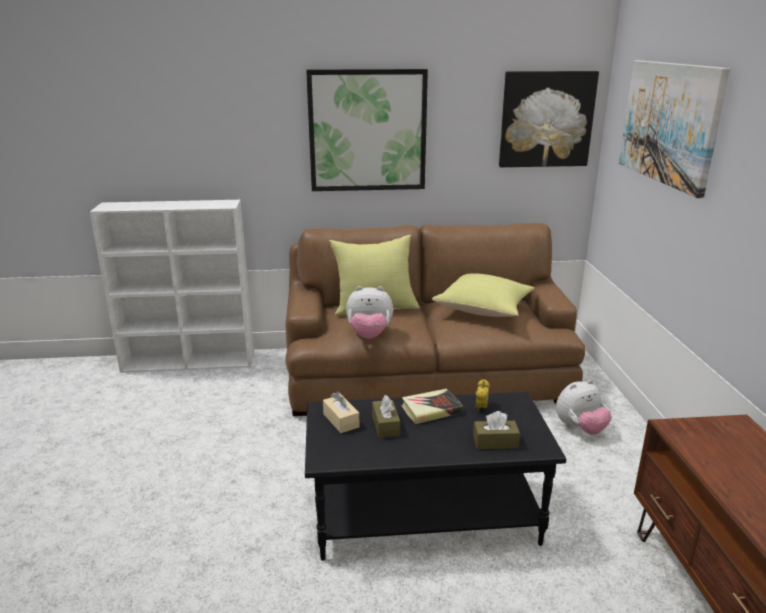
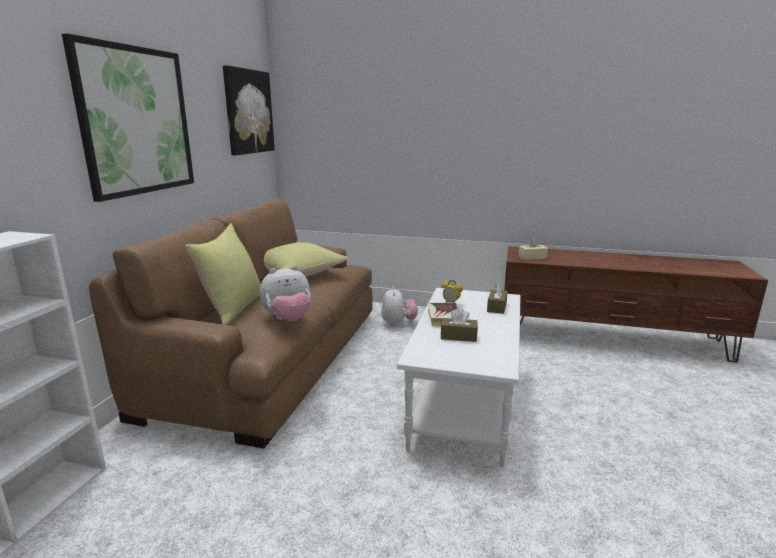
camera: 70 degrees left, 5 degrees down
(341, 420) = (441, 352): beige tissue box -> beige tissue box (532, 257)
(369, 335) = (288, 319): plush toy -> plush toy turned 45 degrees clockwise
(426, 515) = (463, 402): black coffee table -> white coffee table
(669, 123) = (368, 101): picture -> none

